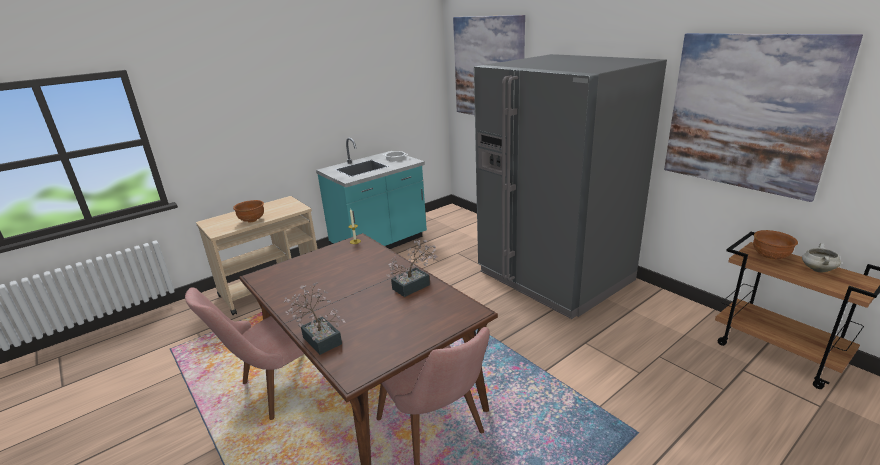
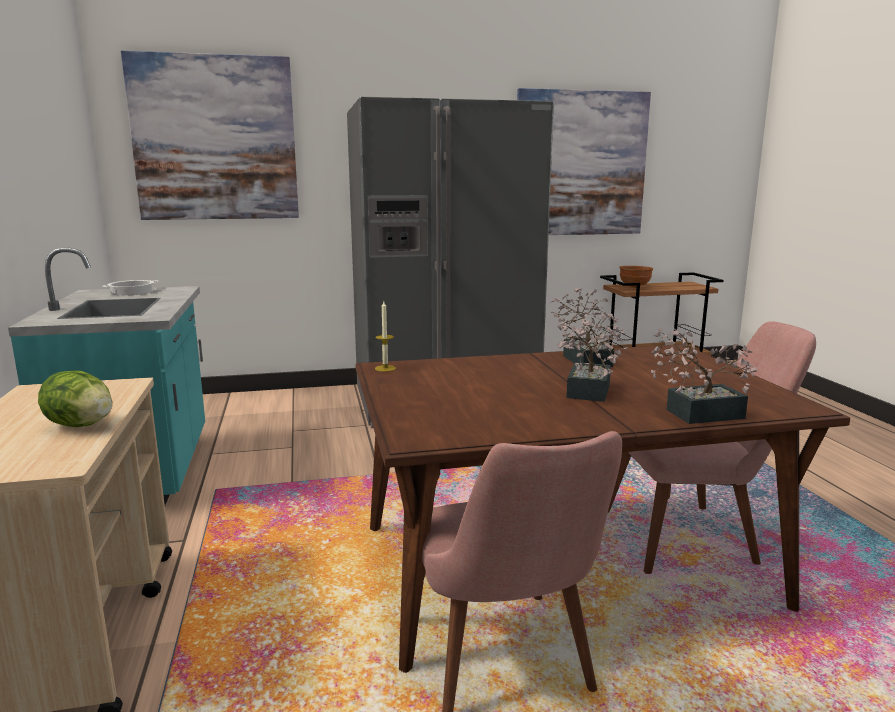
camera: 65 degrees left, 10 degrees down
(252, 220) = (81, 425): brown bowl -> lettuce
(342, 299) = (586, 393): none -> potted plant
(817, 269) = (664, 285): white cooking pot -> none

